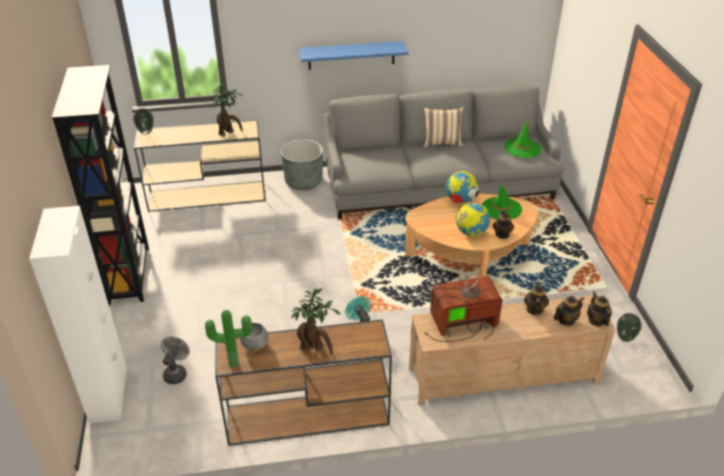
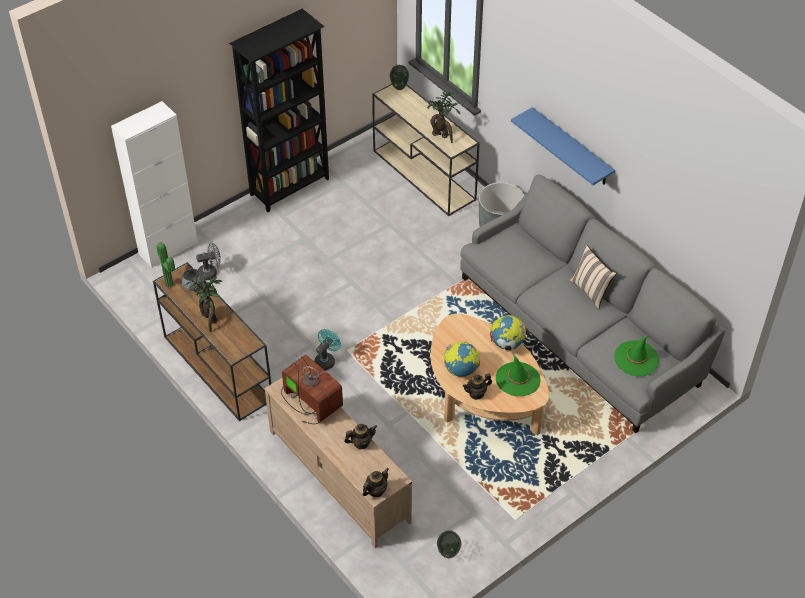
camera: 60 degrees right, 10 degrees up
(566, 320) = (362, 469): teapot -> none

